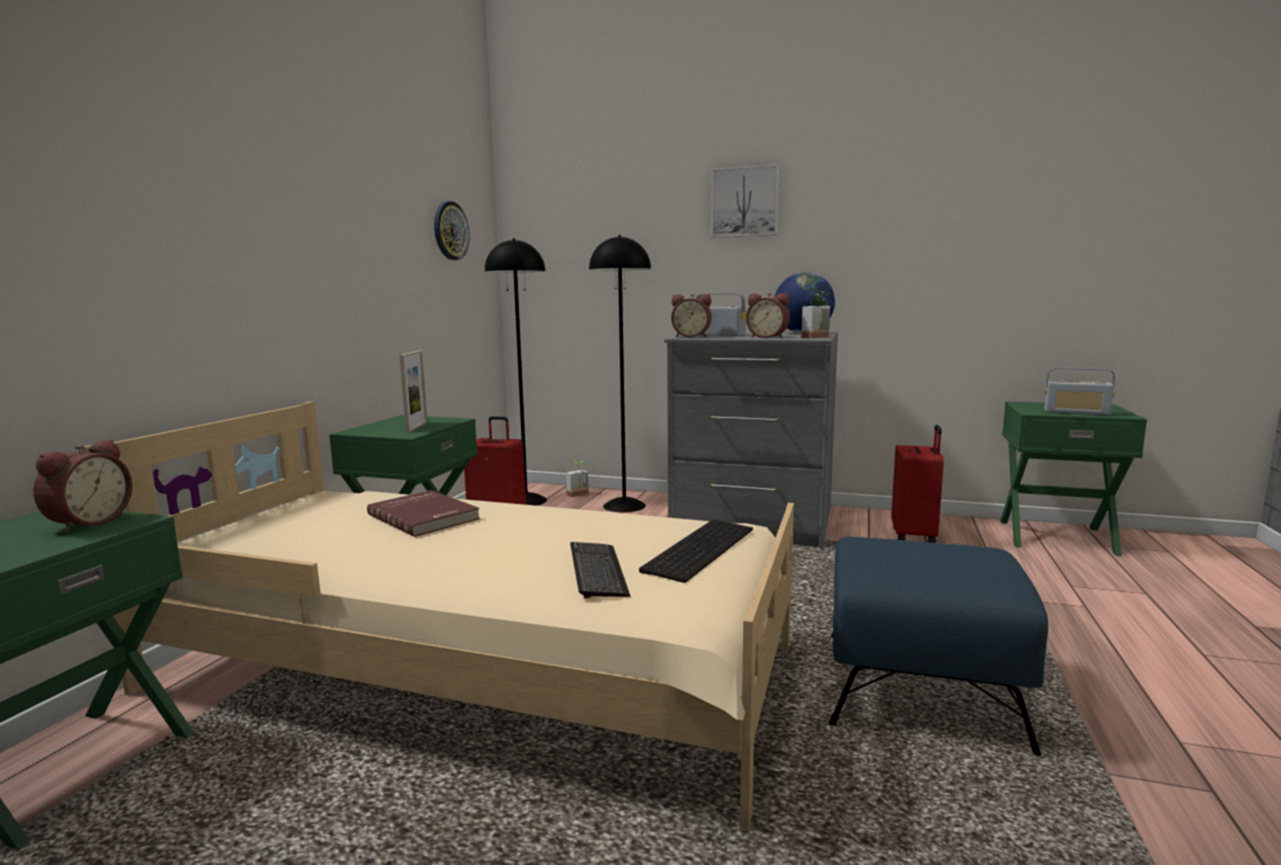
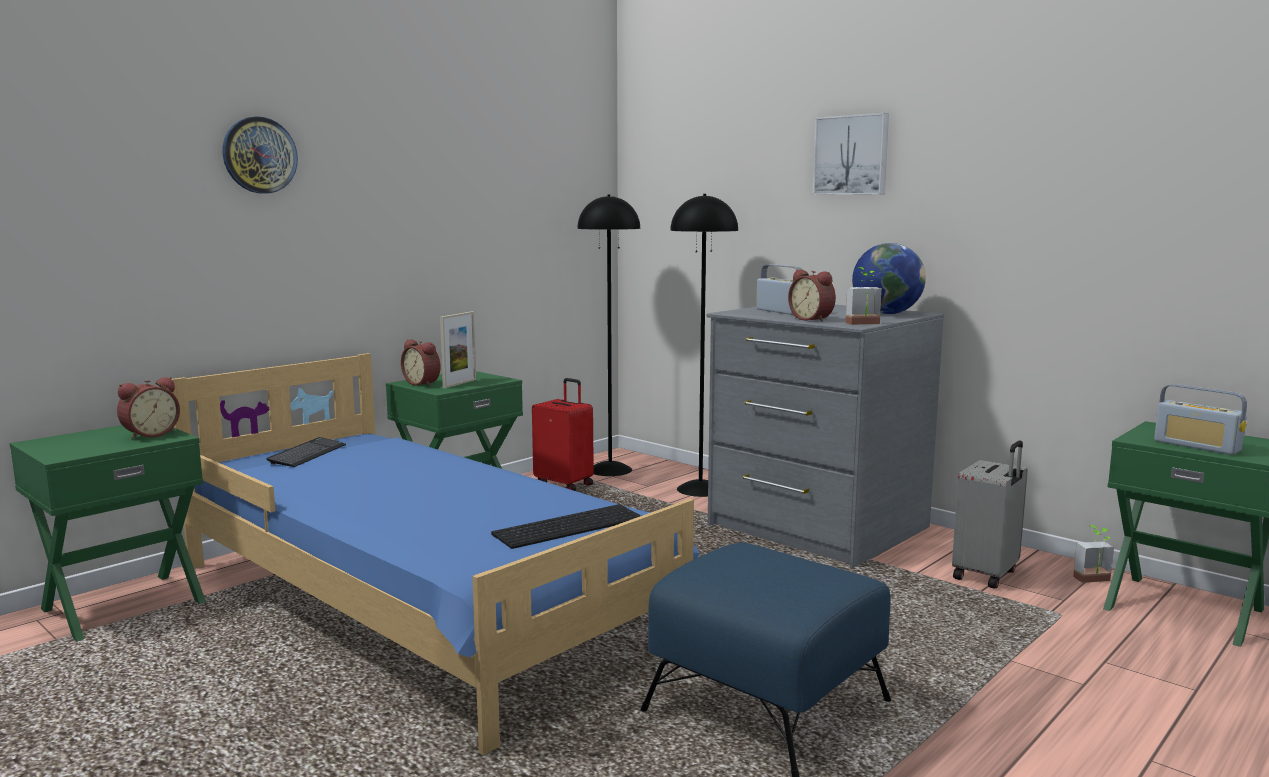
camera: 25 degrees right, 0 degrees up
(425, 516) = (406, 465): red book -> none
(450, 231) = (549, 187): wall clock -> wall clock (259, 155)
(479, 668) = (419, 603): beige bed -> blue bed
(579, 495) = (668, 471): potted plant -> potted plant (1095, 581)
(597, 571) = (463, 528): keyboard -> keyboard (307, 454)
(691, 336) = (744, 311): alarm clock -> alarm clock (423, 383)
(915, 536) = (987, 575): red suitcase -> grey suitcase

